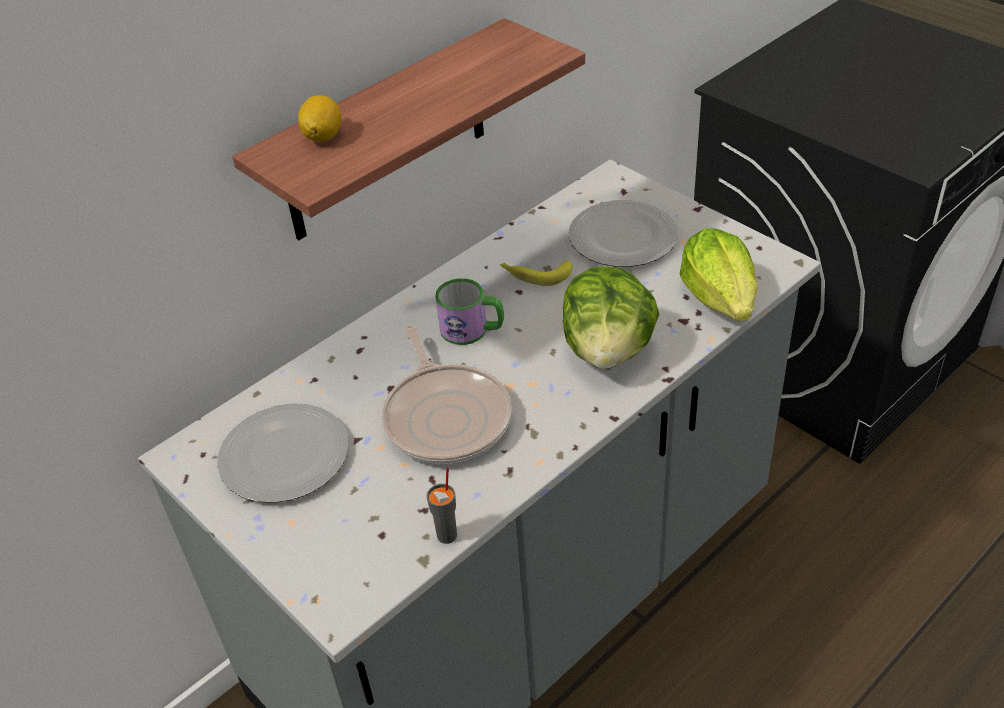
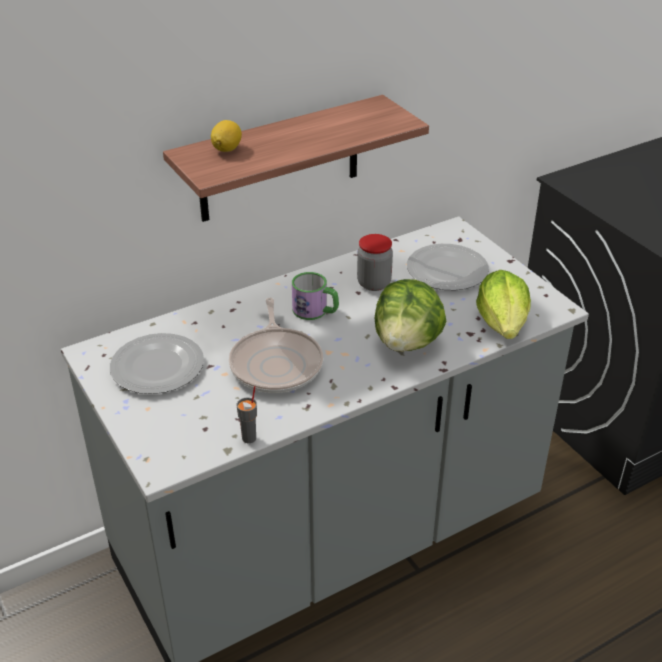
camera: 10 degrees right, 5 degrees down
(535, 274) = (374, 283): banana -> jar

